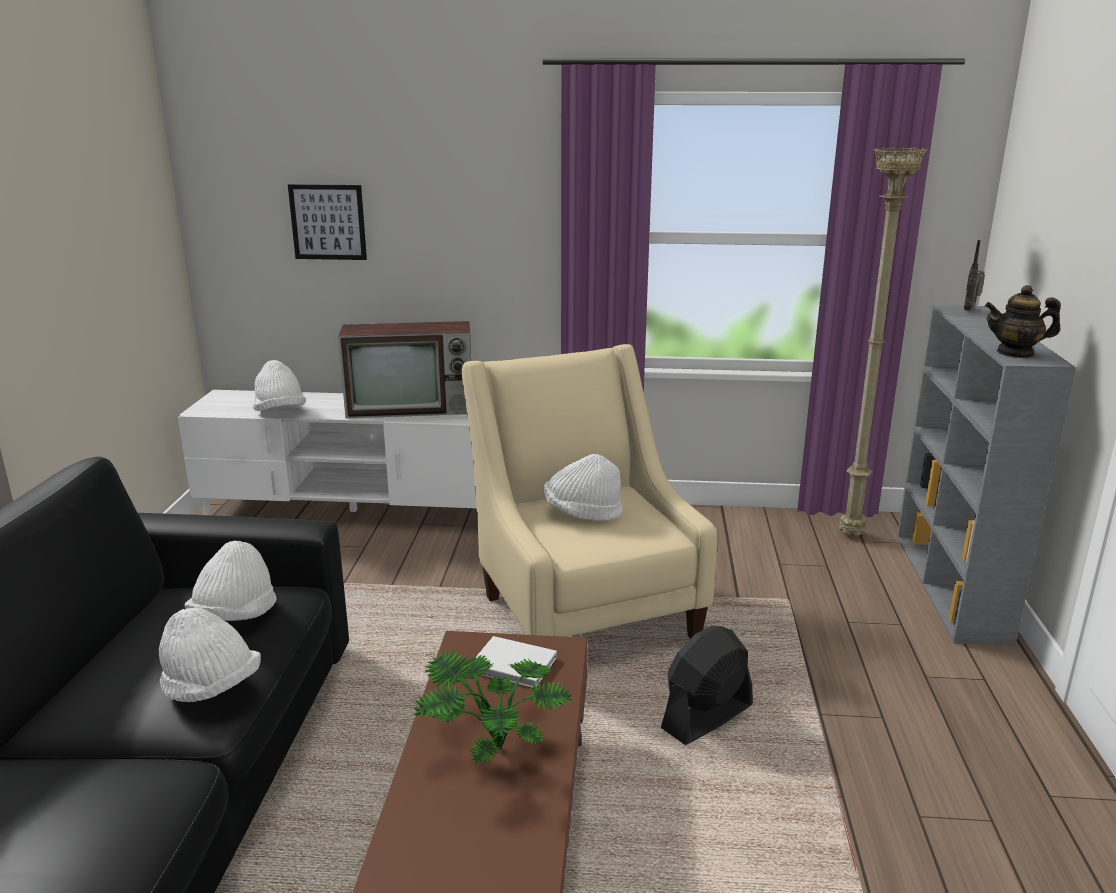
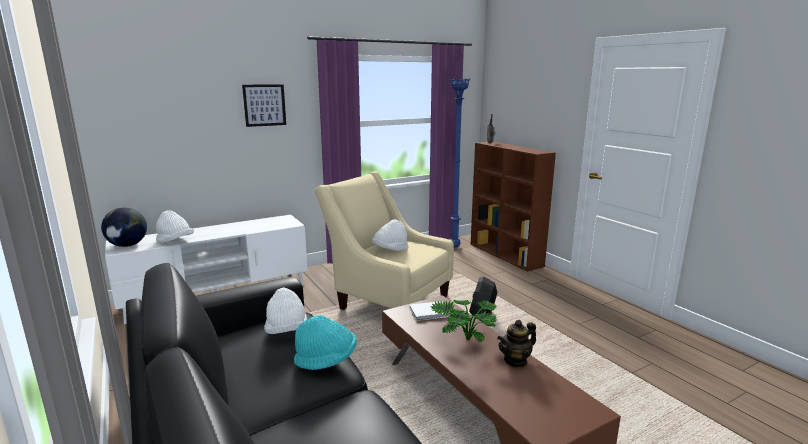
camera: 35 degrees left, 5 degrees down
(211, 688) = (326, 360): white hat -> turquoise hat
(222, 404) = (128, 245): none -> globe
(328, 222) = (184, 126): picture -> picture (264, 105)
(413, 408) = (252, 226): television -> none
(849, 535) = (454, 247): beige floor lamp -> blue floor lamp
(951, 587) = (506, 255): grey bookcase -> brown bookcase
(1015, 353) = (532, 151): teapot -> teapot (515, 361)

